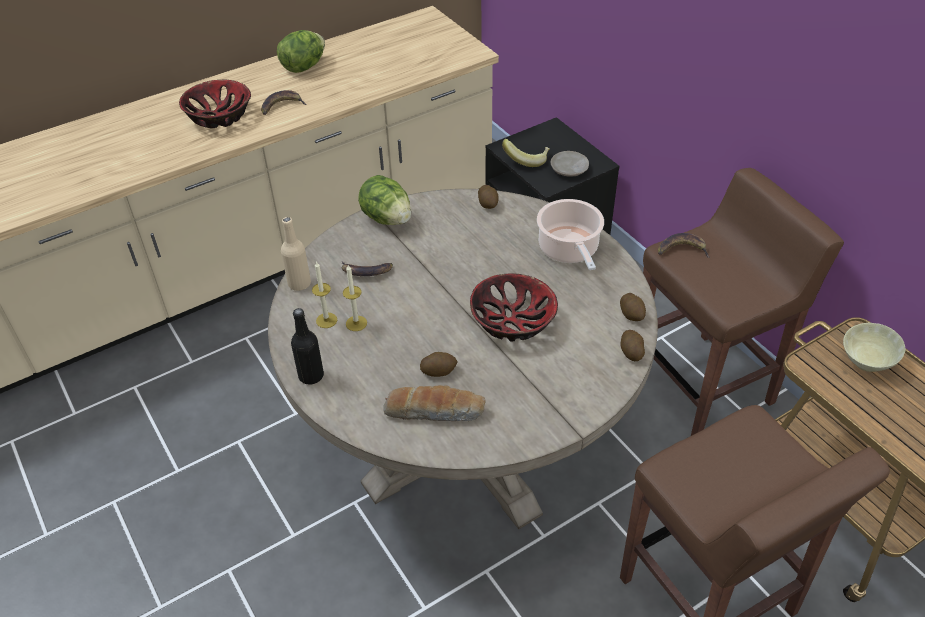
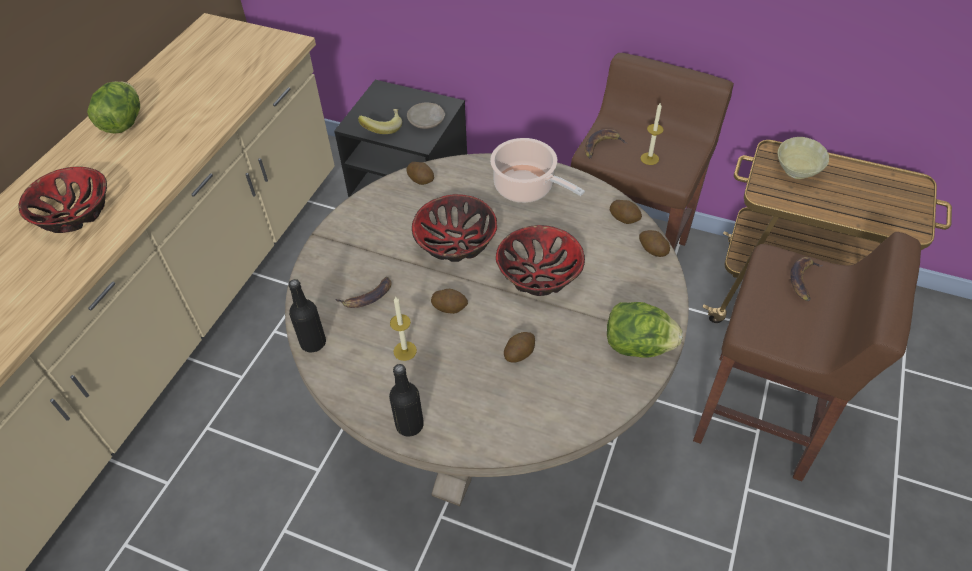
camera: 35 degrees left, 5 degrees up
(282, 106) = (137, 172): banana -> banana (803, 280)
(299, 284) = (313, 343): beige bottle -> black bottle
(326, 320) = (374, 363): candle -> candle (649, 158)
(387, 218) = (340, 237): lettuce -> lettuce (637, 346)
(418, 310) = (450, 307): none -> potato
(434, 411) = (549, 390): bread -> none
(469, 264) = (455, 243): none -> bowl

